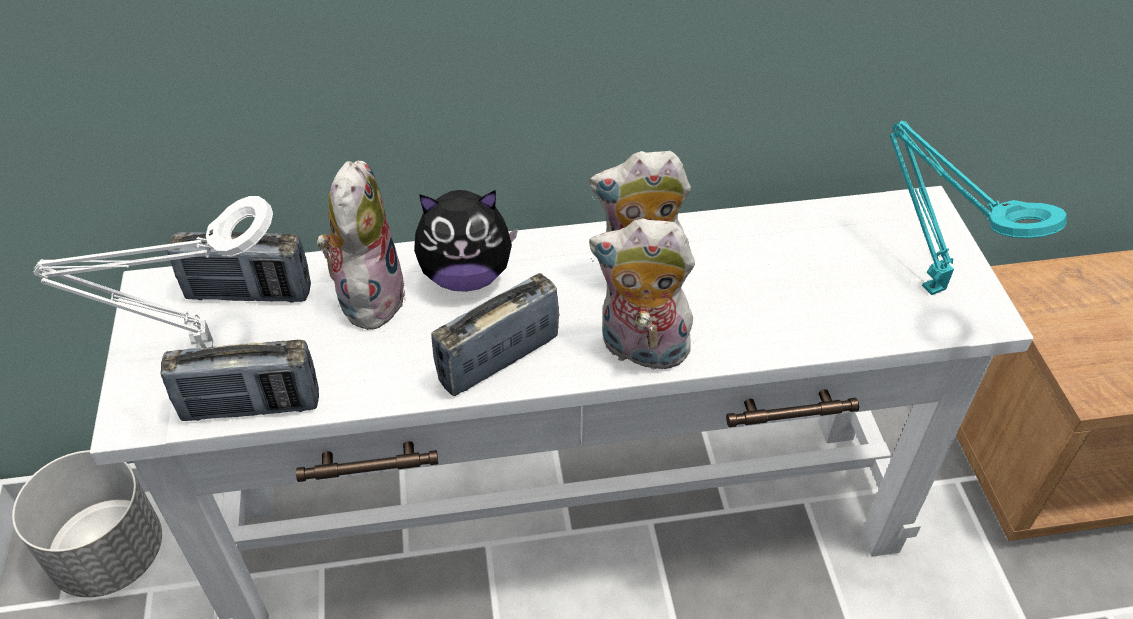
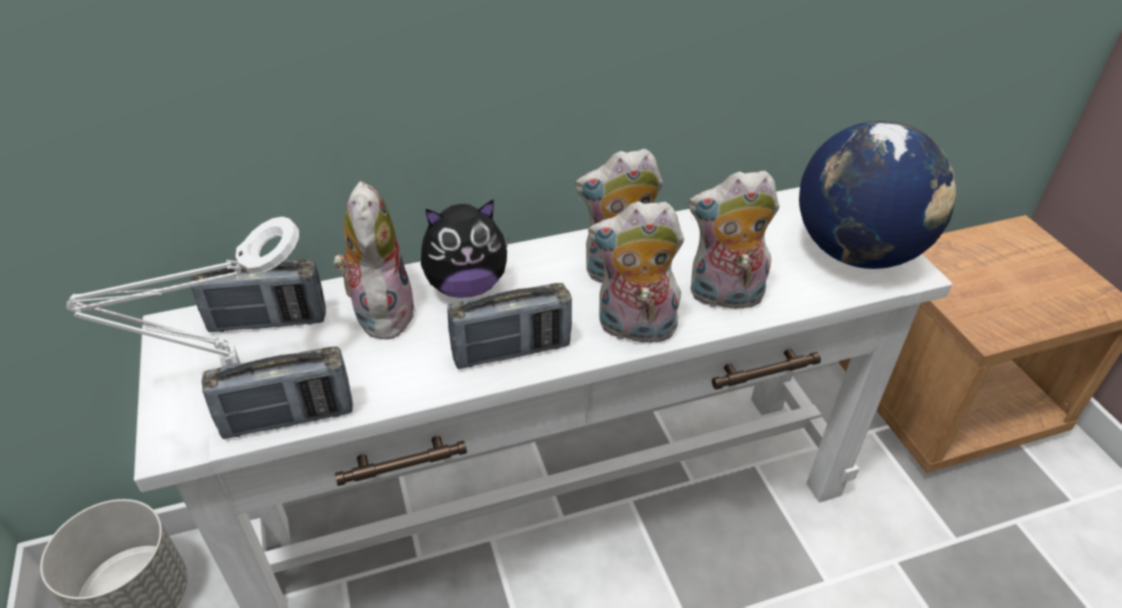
camera: 10 degrees left, 5 degrees down
(499, 359) = (511, 351): radio -> radio turned 150 degrees counterclockwise
(753, 323) = (724, 297): none -> plush toy
(928, 284) = (857, 252): turquoise table lamp -> globe

